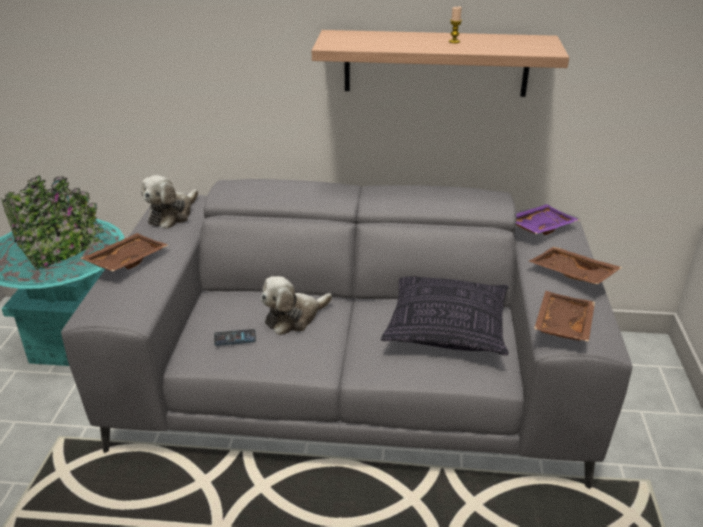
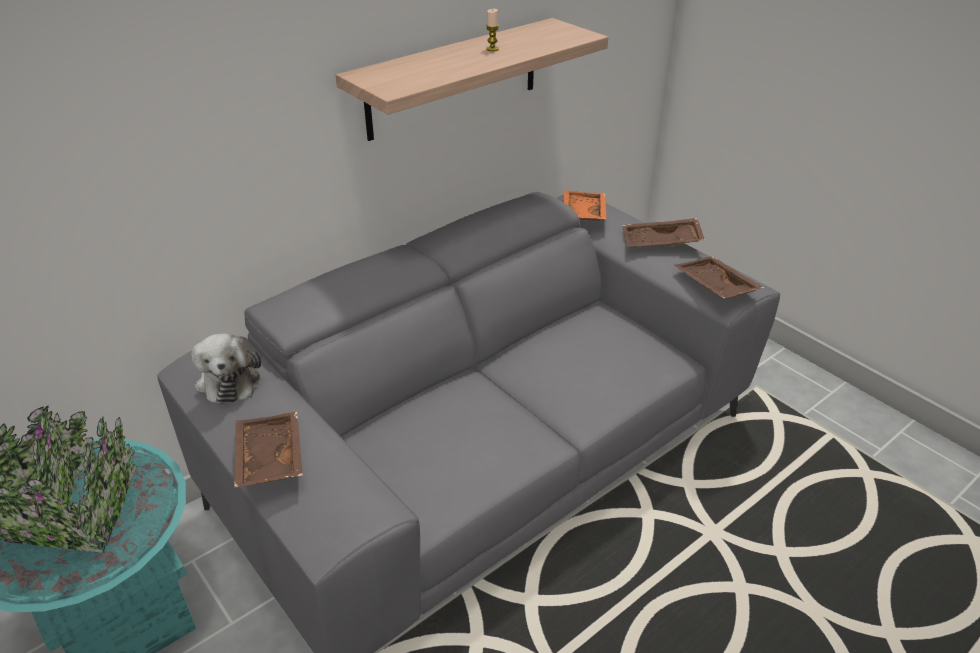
camera: 45 degrees left, 5 degrees up
(235, 338) = (439, 469): phone -> none
(294, 318) = (460, 415): plush toy -> none
(447, 328) = (591, 344): pillow -> none
(539, 227) = (582, 214): purple tray -> orange tray

